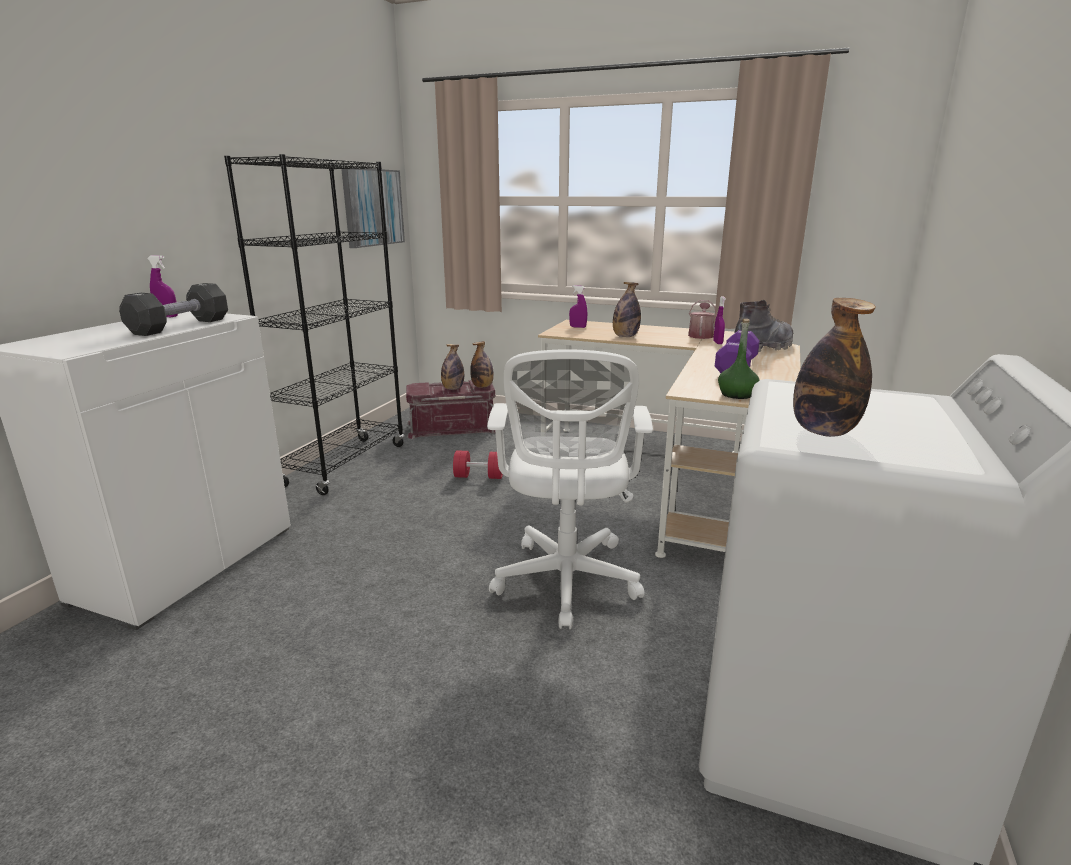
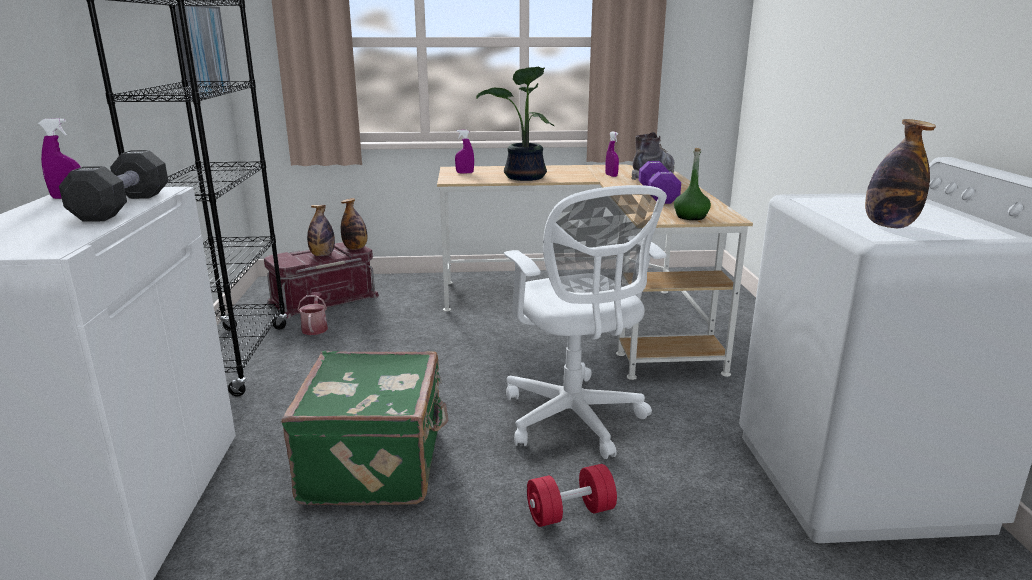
camera: 25 degrees left, 0 degrees up
(368, 576) = (377, 464): none -> green suitcase
(479, 476) = (401, 343): red dumbbell -> red dumbbell (570, 513)
(625, 336) = (523, 177): bottle -> potted plant
(700, 335) = (587, 170): watering can -> watering can (315, 328)

